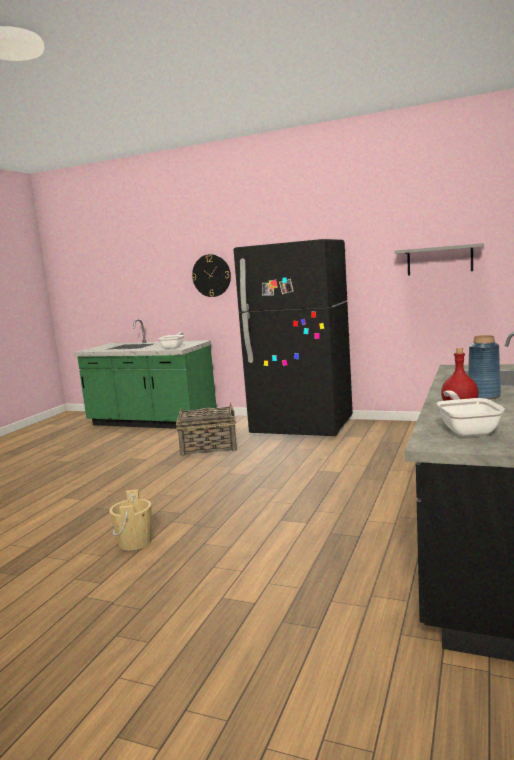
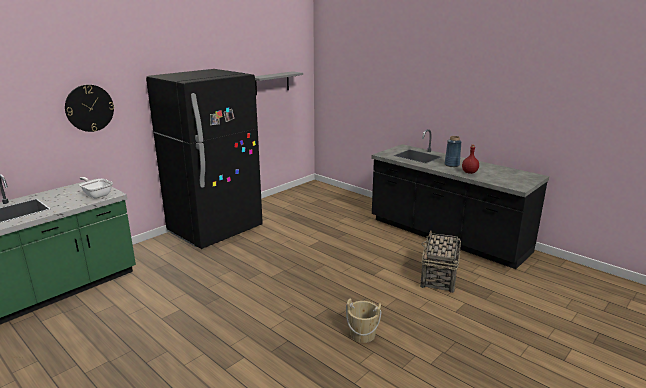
camera: 70 degrees left, 10 degrees up
(208, 448) = (200, 274): basket -> basket (439, 277)
(467, 430) = (504, 179): frying pan -> none

